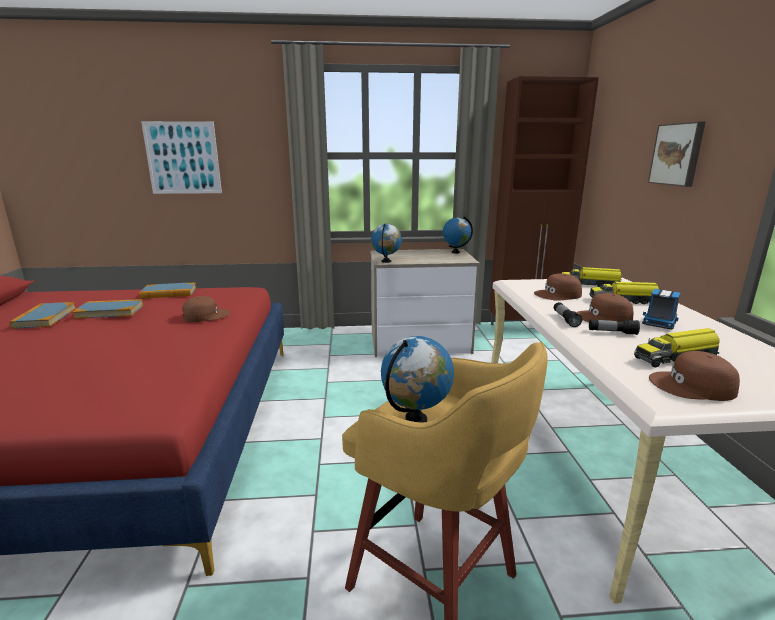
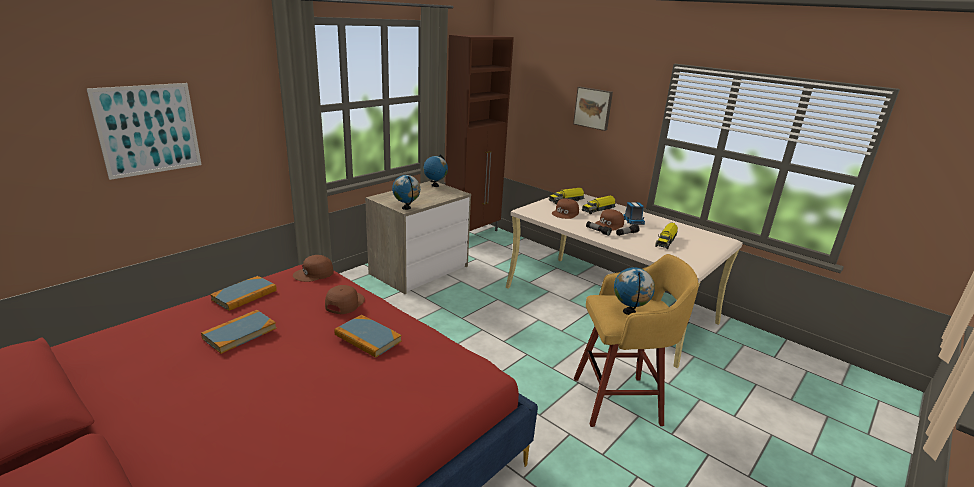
camera: 45 degrees left, 5 degrees up
(45, 318) = (180, 366): book -> book (368, 338)
(692, 386) = (689, 254): brown cap -> brown cap (314, 274)

